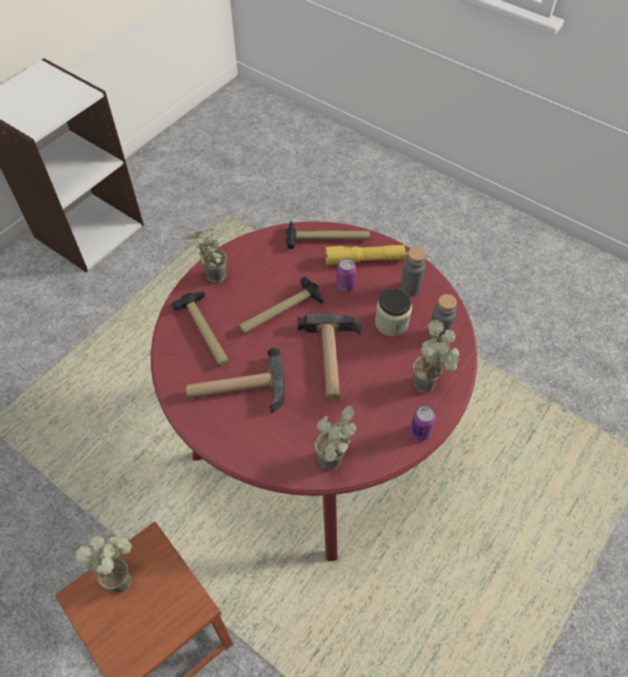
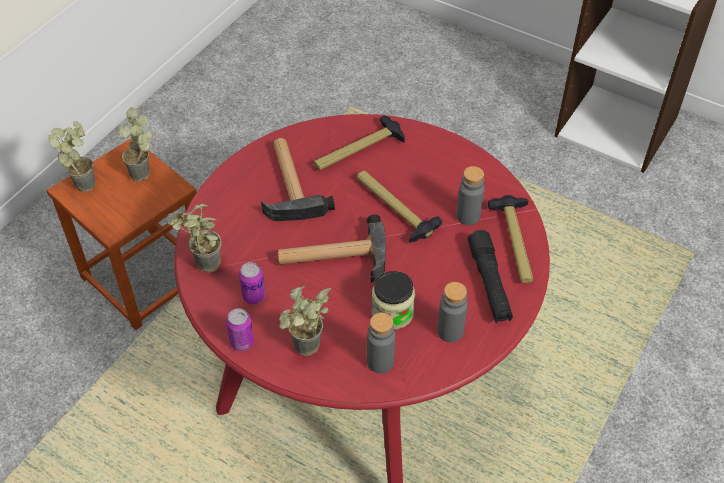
camera: 85 degrees right, 5 degrees down
(210, 278) = (432, 145): potted plant -> potted plant (84, 181)
(296, 264) = (468, 216): none -> grey bottle
(345, 286) = (441, 265): can -> can (254, 296)
(365, 259) = (489, 283): yellow flashlight -> black flashlight

